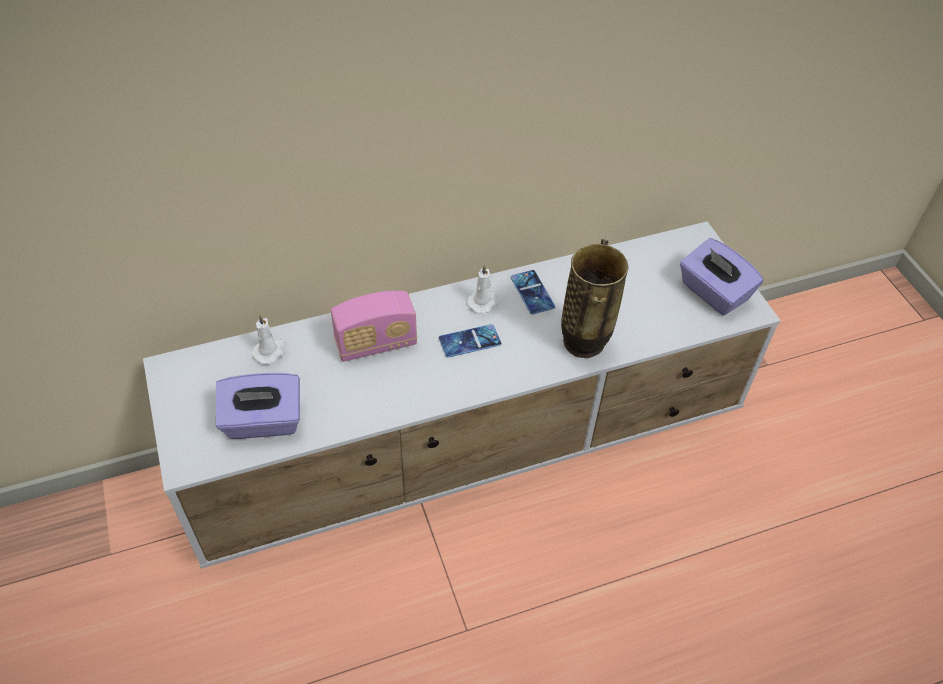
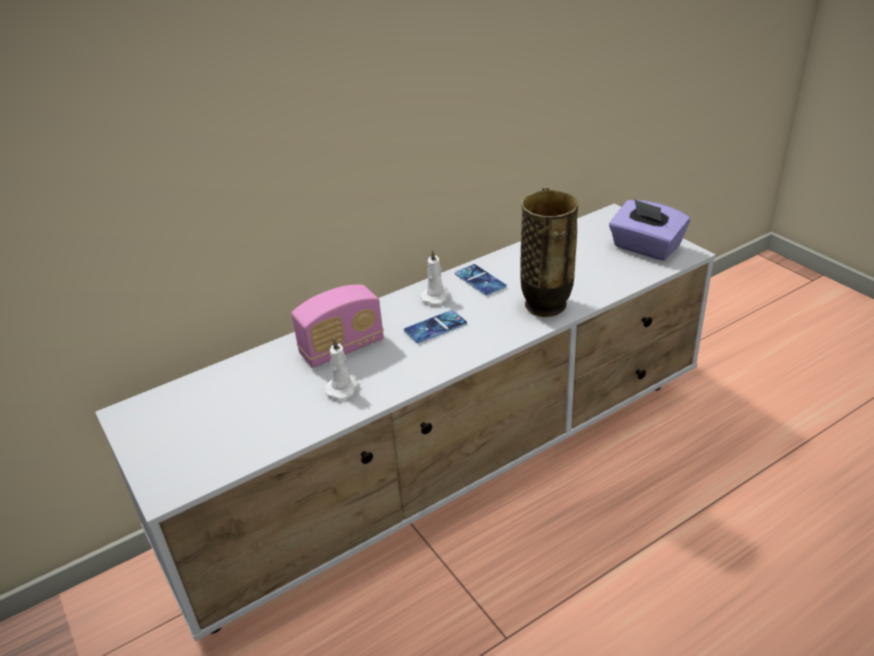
camera: 10 degrees left, 15 degrees down
(263, 422) = (243, 436): purple tissue box -> none
(270, 352) = (233, 377): white candle -> white candle (343, 388)

